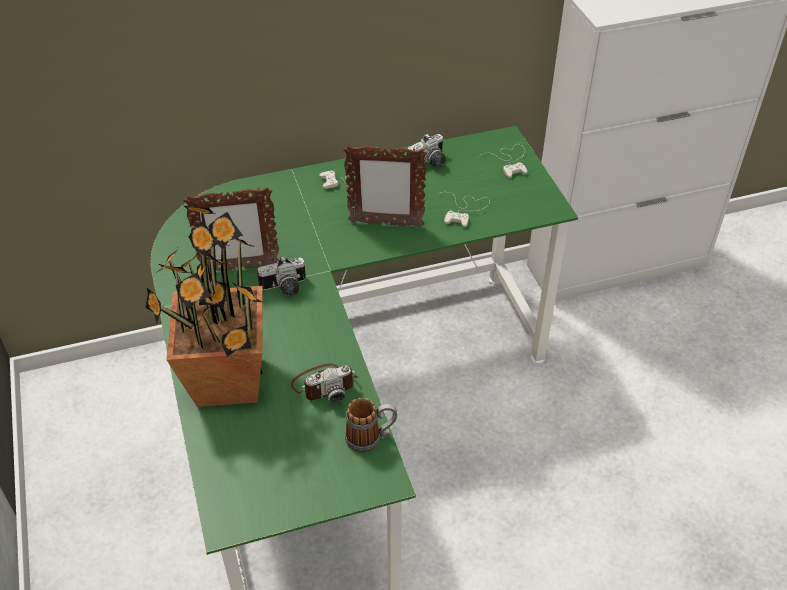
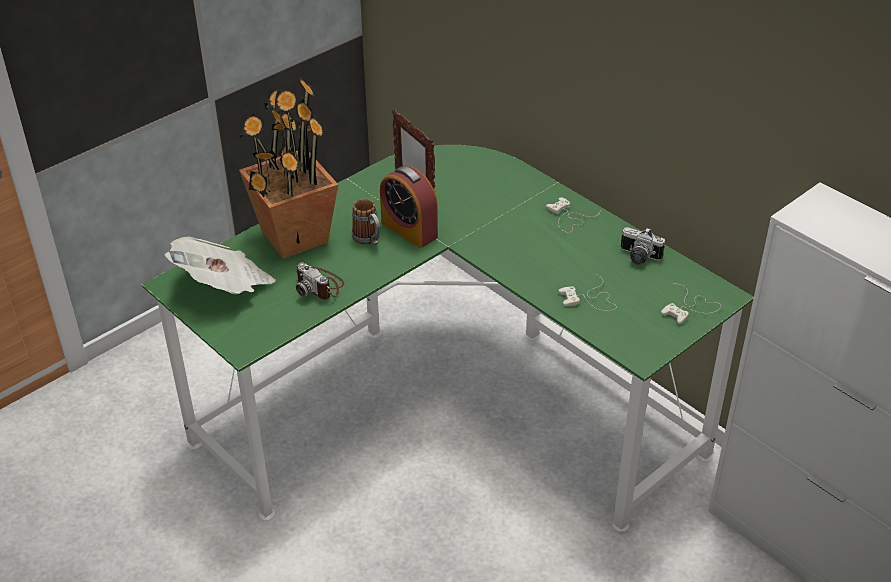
camera: 65 degrees right, 5 degrees down
(268, 468) = (224, 286): none -> newspaper
(285, 288) = (409, 230): camera -> alarm clock
(371, 438) = (280, 327): mug -> mug (369, 240)
(385, 223) = (530, 257): picture frame -> none

